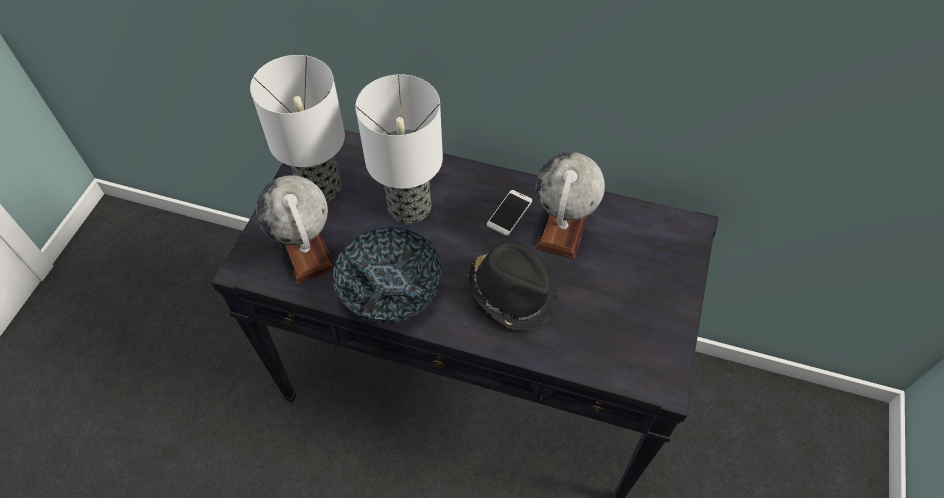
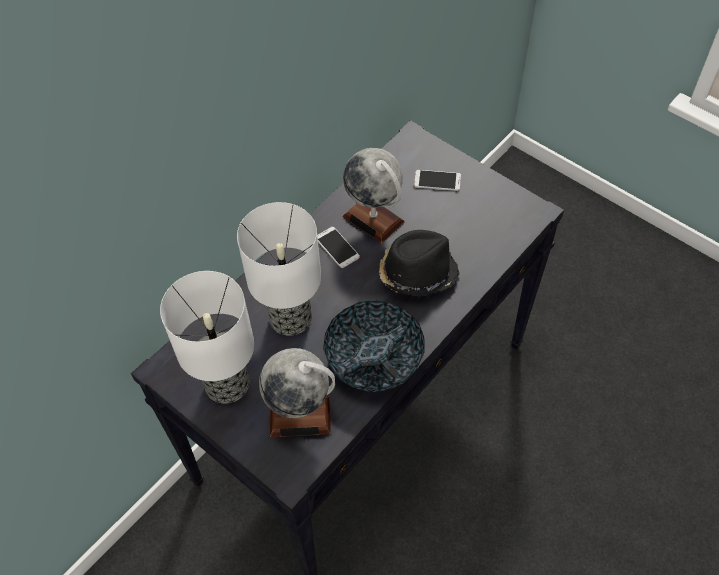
camera: 65 degrees left, 0 degrees up
(648, 270) = (437, 180): none -> phone

